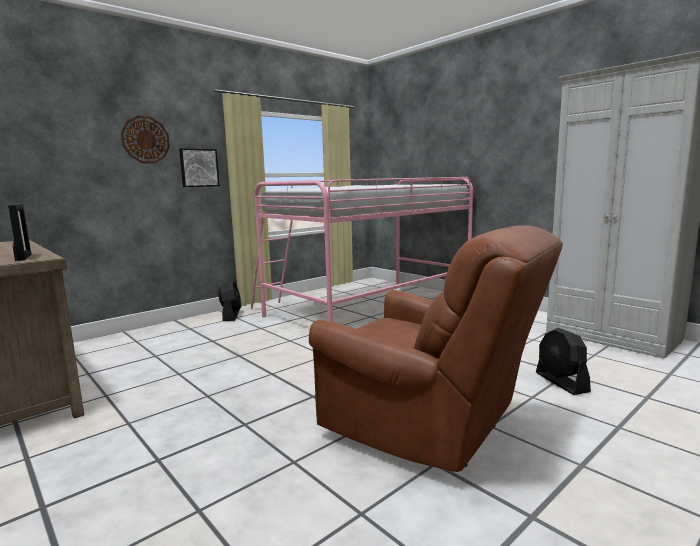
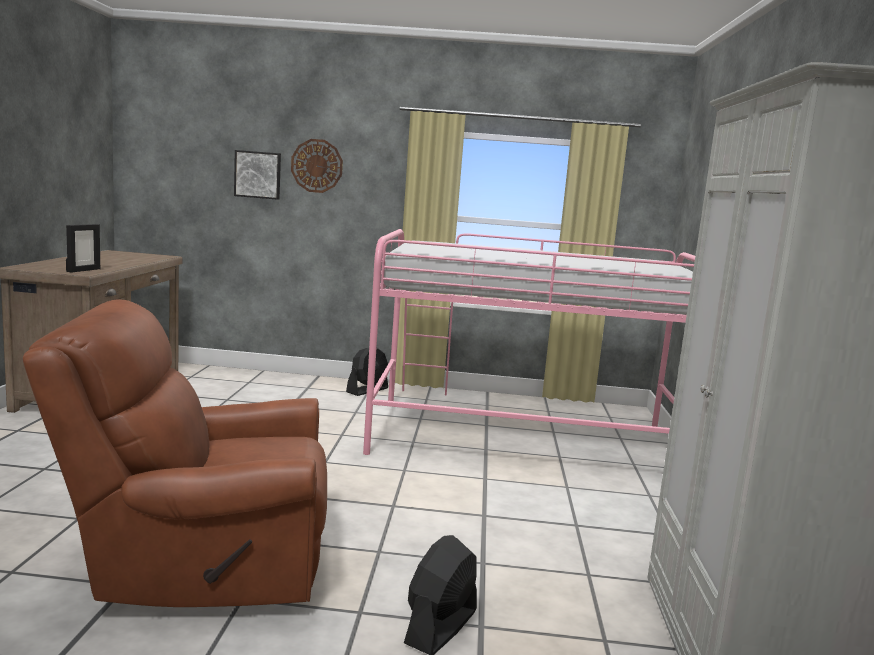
camera: 45 degrees right, 0 degrees up
(199, 168) = (374, 202): picture -> picture (258, 174)
(431, 430) = (198, 566): brown armchair -> brown armchair turned 90 degrees clockwise

